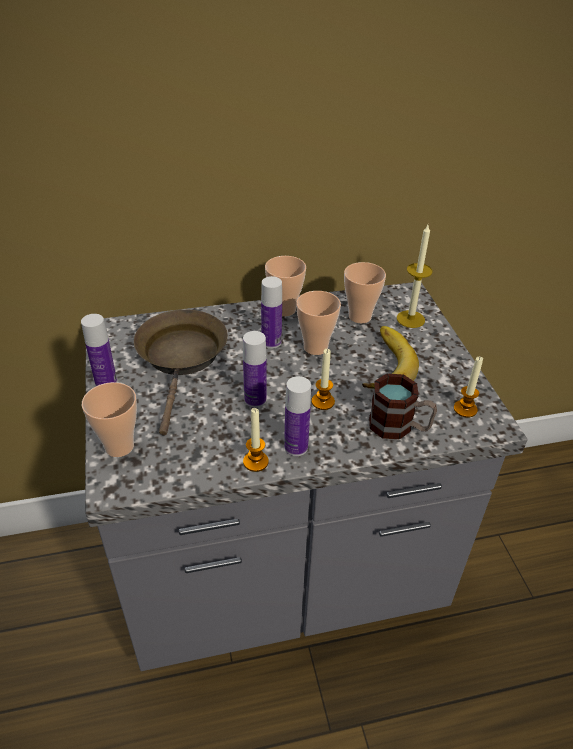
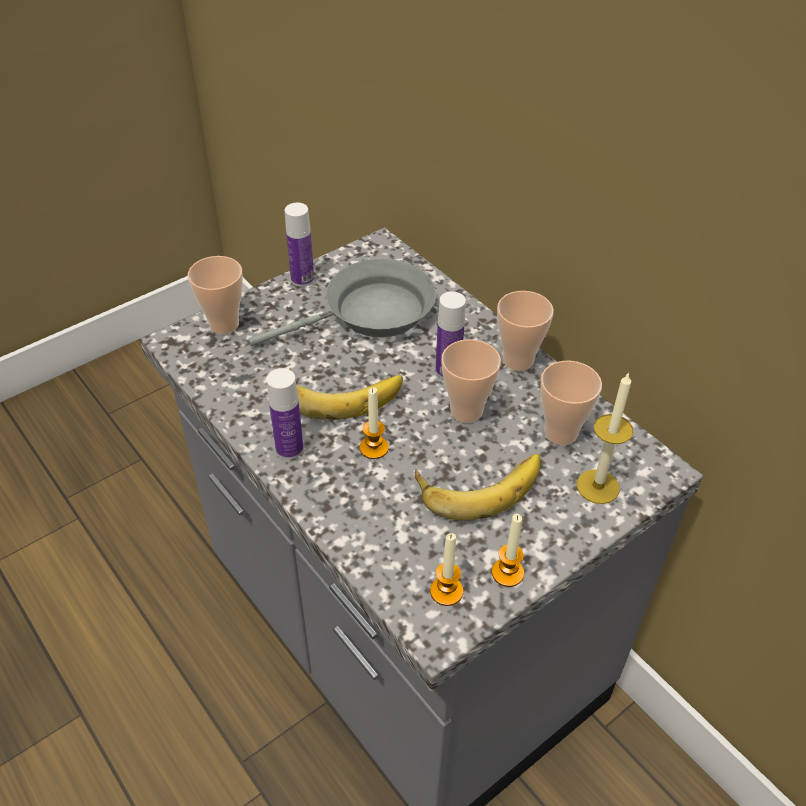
camera: 65 degrees right, 5 degrees up
(182, 359) = (371, 314): brown frying pan -> grey frying pan
(255, 400) = (342, 392): bottle -> banana
(255, 462) = (252, 424): candle -> candle (507, 573)
(399, 427) = (372, 530): mug -> none

